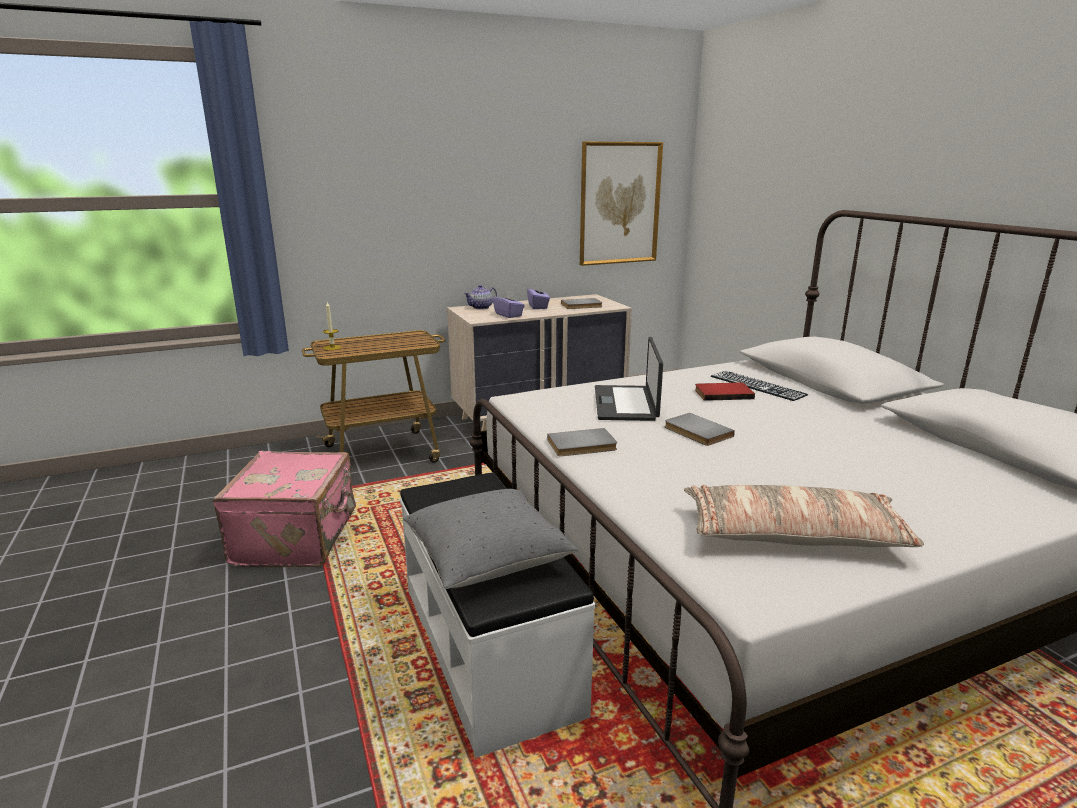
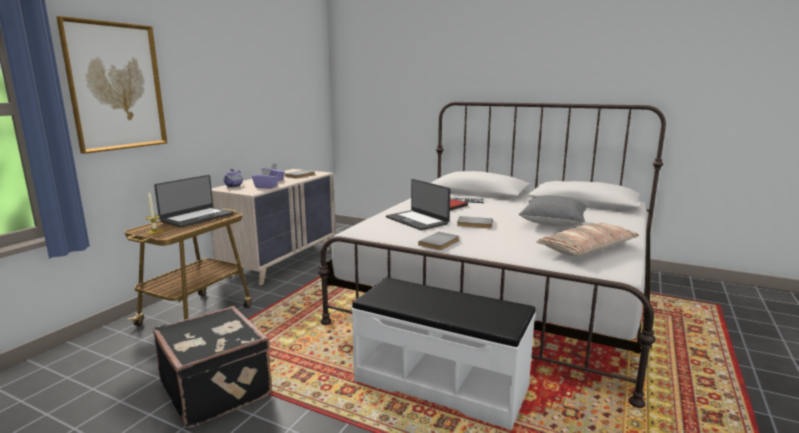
camera: 40 degrees left, 5 degrees down
(297, 538) = (218, 388): pink suitcase -> black suitcase
(393, 339) = (197, 217): none -> laptop
(488, 559) = (468, 312): grey pillow -> grey pillow (553, 223)
(619, 203) = (297, 105): picture -> picture (116, 87)

